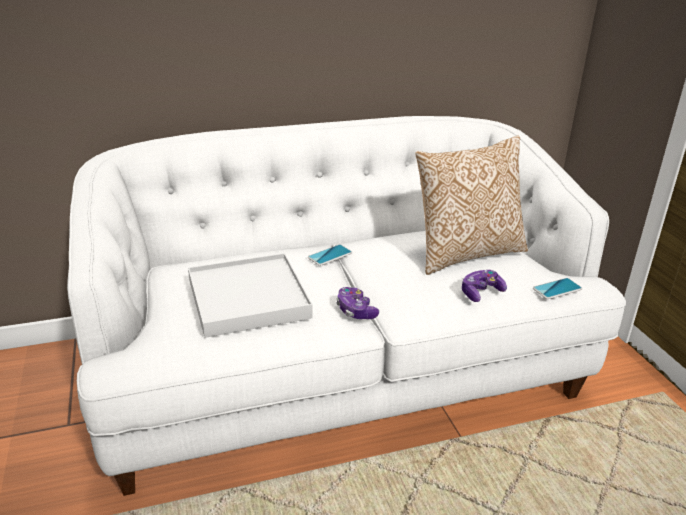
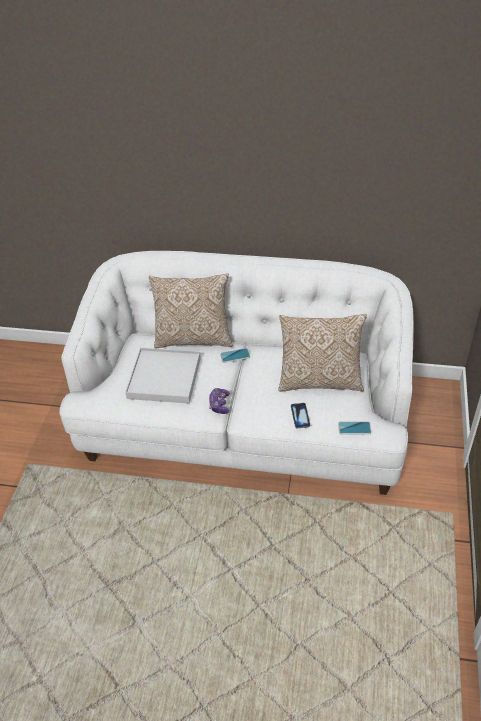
camera: 30 degrees right, 15 degrees up
(256, 250) = (194, 338): none -> pillow
(481, 292) = (300, 416): game controller -> phone

